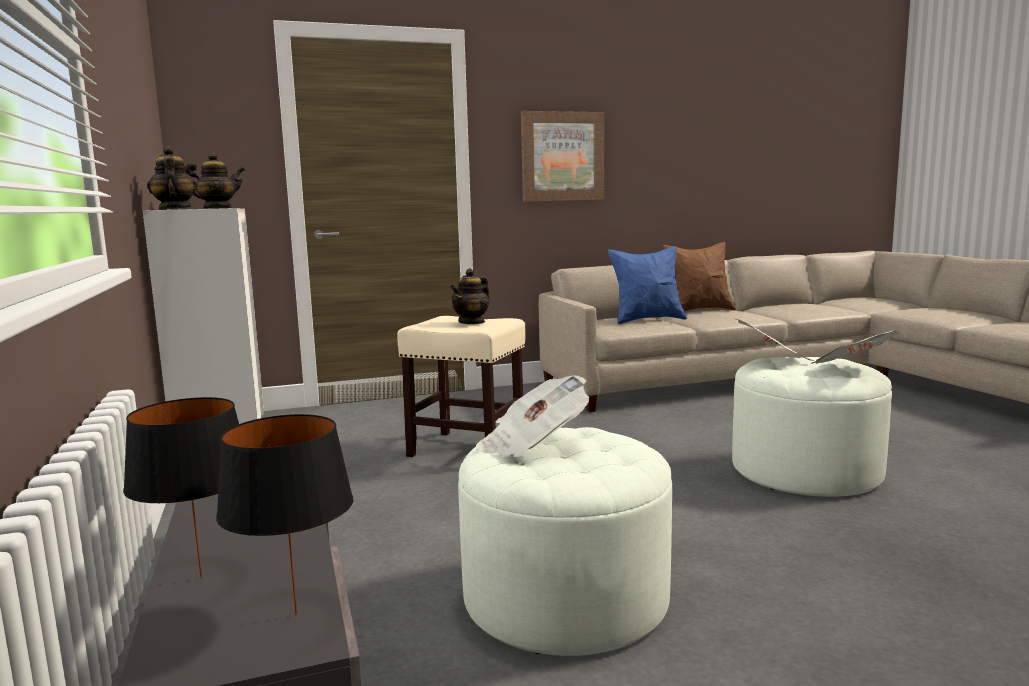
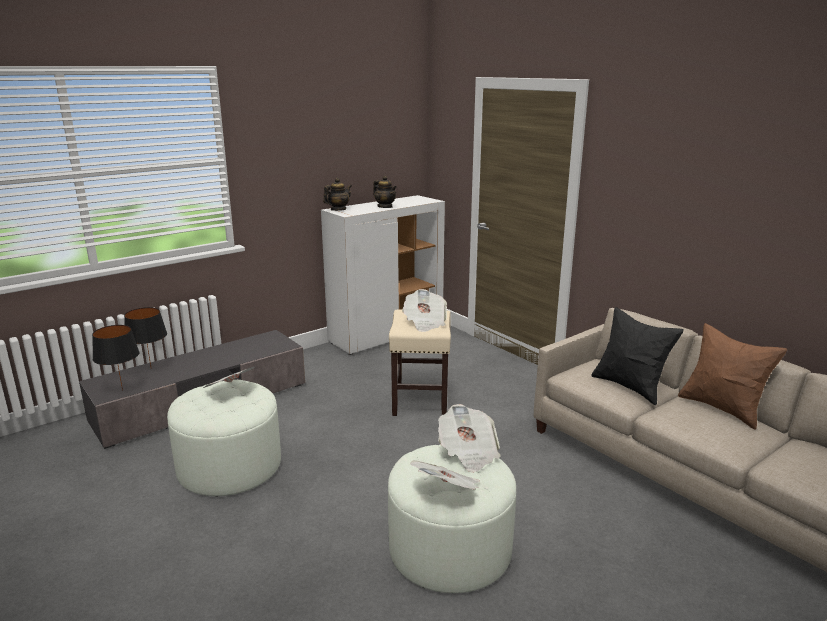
camera: 70 degrees right, 10 degrees up
(472, 322) = (425, 322): teapot -> newspaper
(562, 157) = (655, 203): picture -> none
(647, 320) = (630, 387): blue pillow -> black pillow

